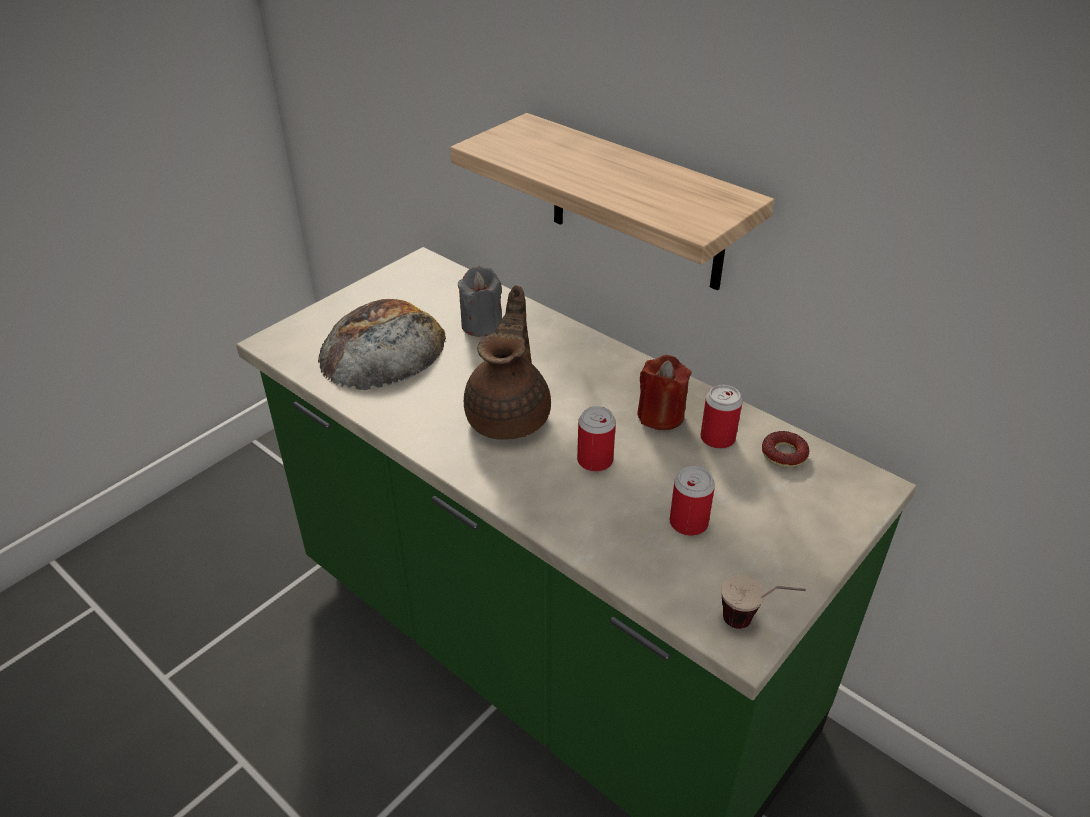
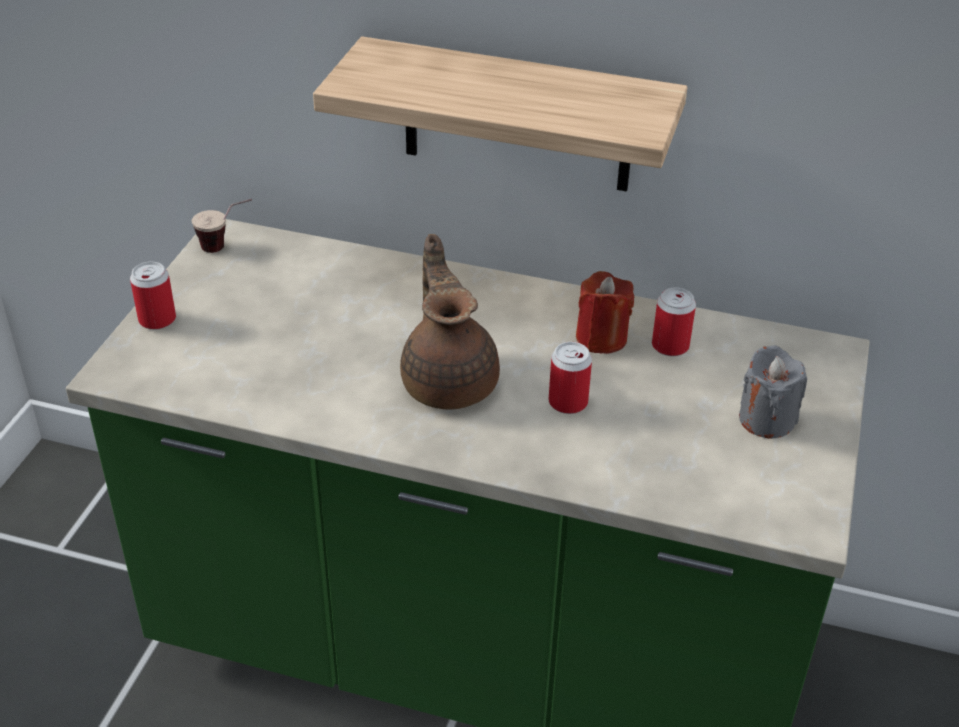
camera: 25 degrees left, 0 degrees up
(382, 347) = (252, 345): bread -> none
(481, 325) = (348, 290): grey candle -> grey candle (766, 419)
(688, 523) = (696, 436): can -> can (157, 320)
(754, 623) = (810, 508): cup -> cup (226, 247)
(784, 454) = (740, 344): donut -> none

